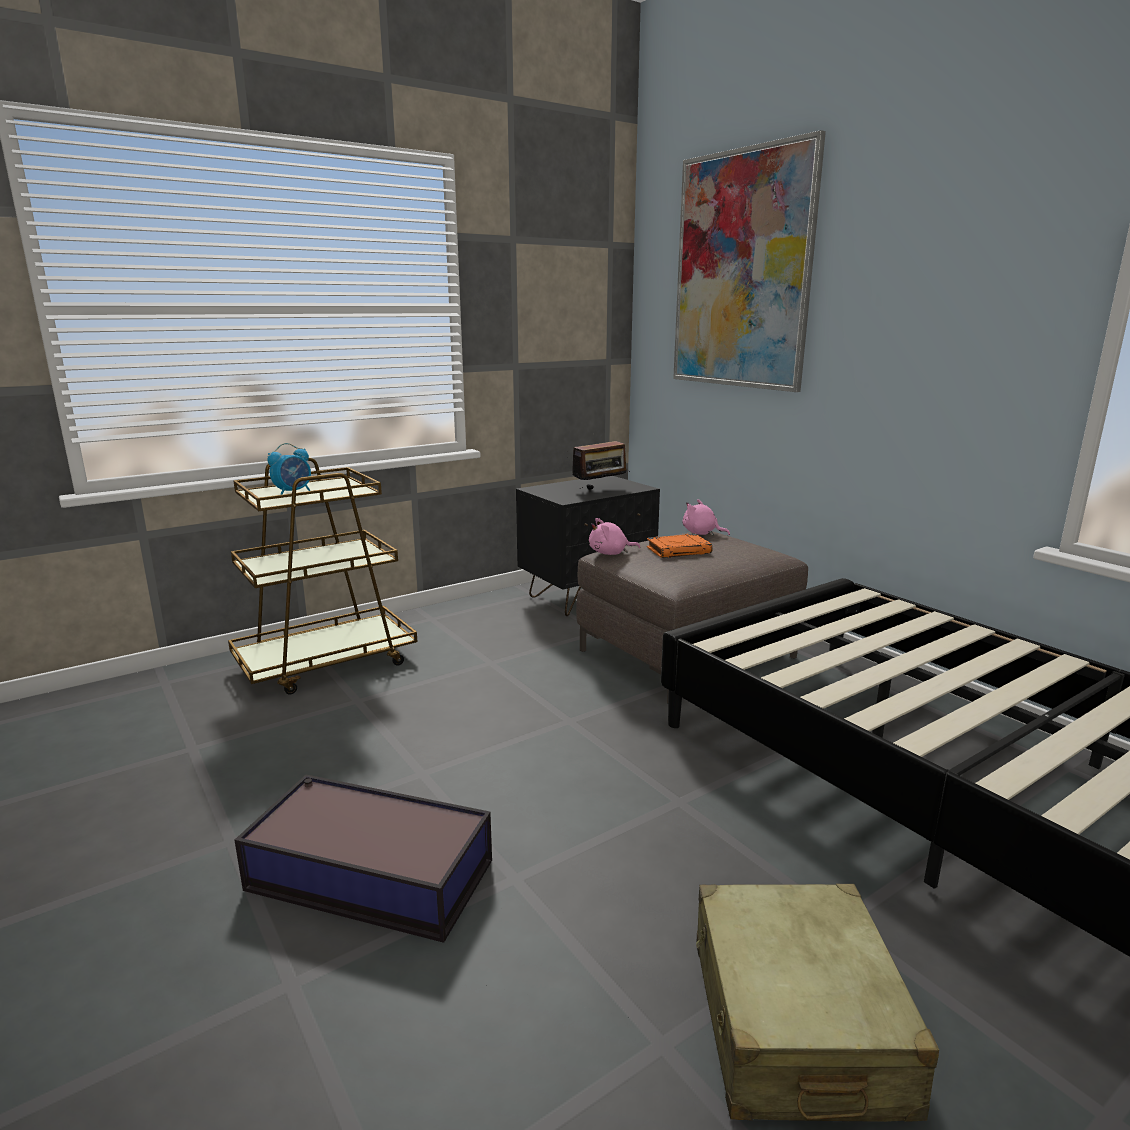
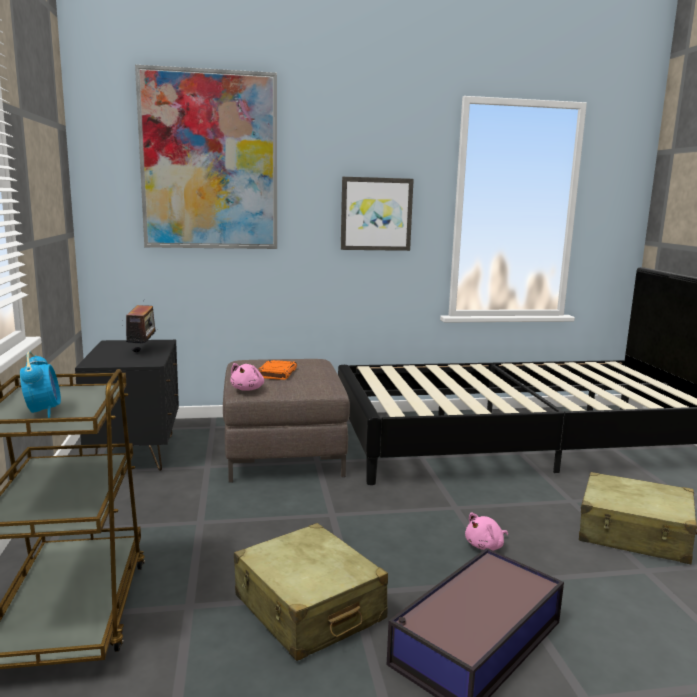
camera: 65 degrees left, 5 degrees down
(382, 755) = (308, 608): none -> beige suitcase
(701, 533) = (249, 362): pink plush toy -> pink plush toy (485, 546)
(944, 345) = (376, 214): none -> picture

